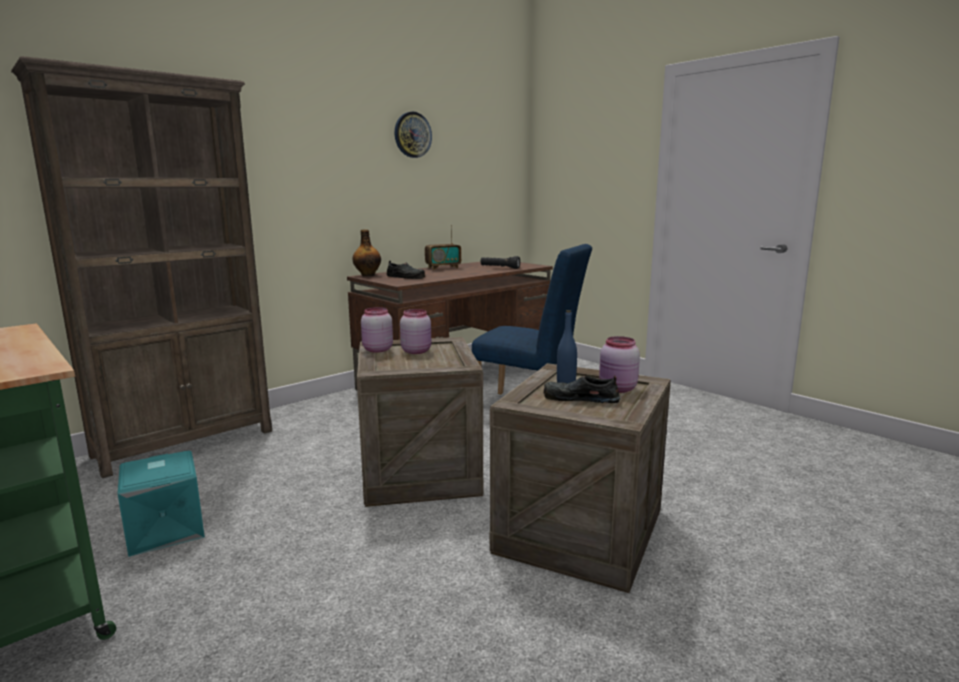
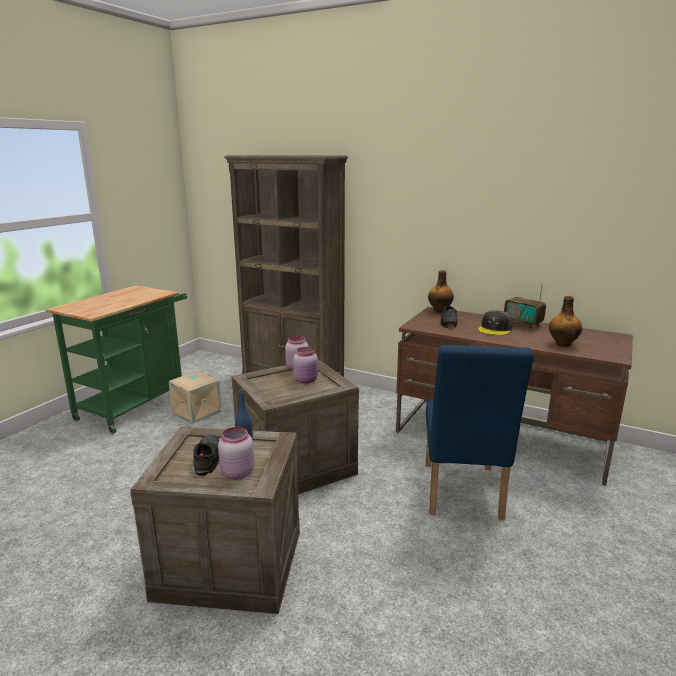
camera: 70 degrees right, 5 degrees up
(164, 530) = (196, 412): turquoise storage box -> beige storage box
(412, 135) = (524, 183): wall clock -> none
(444, 272) = (495, 329): none -> grey cap
(500, 268) = (563, 344): black flashlight -> bottle

